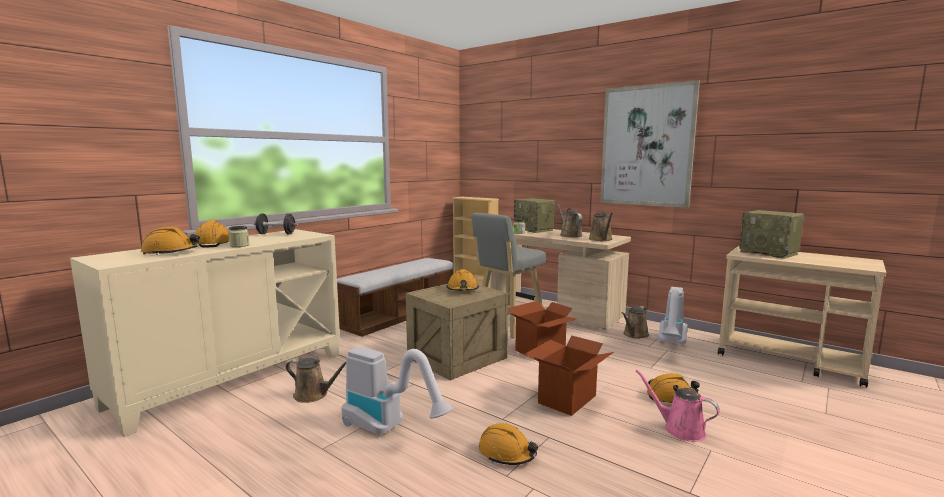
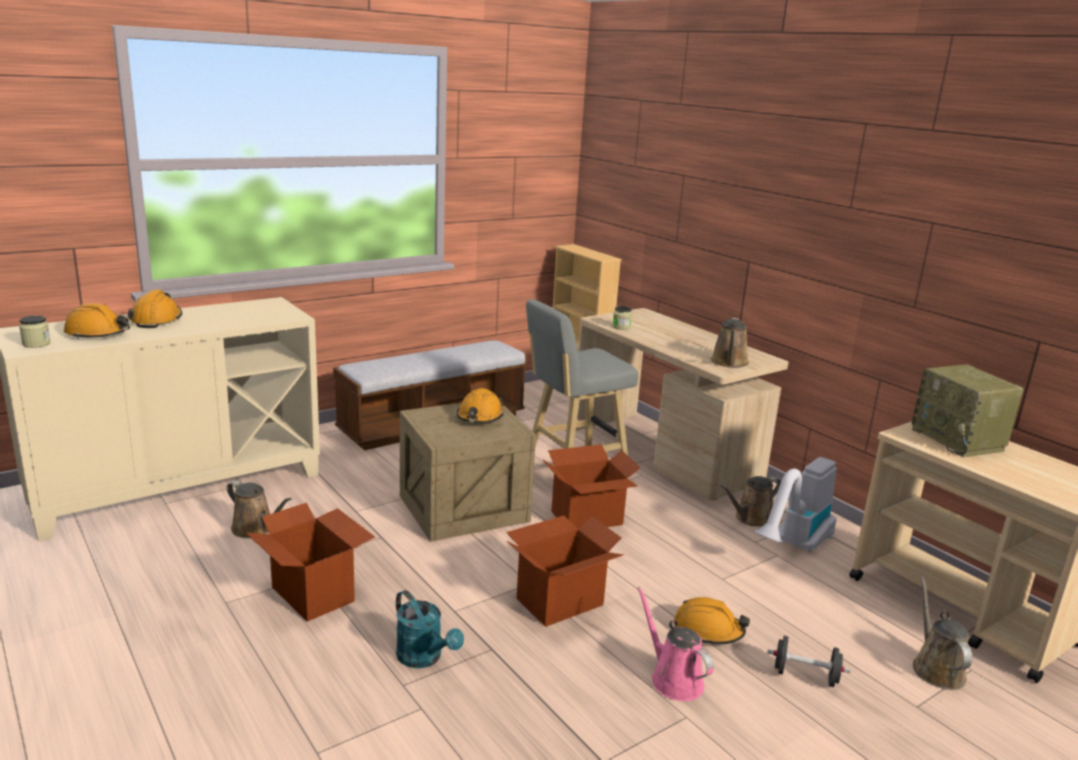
camera: 15 degrees right, 10 degrees up
(239, 245) = (182, 329): jar -> jar (36, 344)
(276, 234) = (246, 307): black dumbbell -> black dumbbell (805, 676)
(390, 428) = (314, 594): vacuum cleaner -> cardboard box
(507, 453) = (424, 658): orange hard hat -> turquoise watering can
(534, 230) = (653, 323): radio -> none
(569, 235) = (692, 345): brown watering can -> brown watering can (935, 668)
(646, 146) = (830, 219): picture -> none

